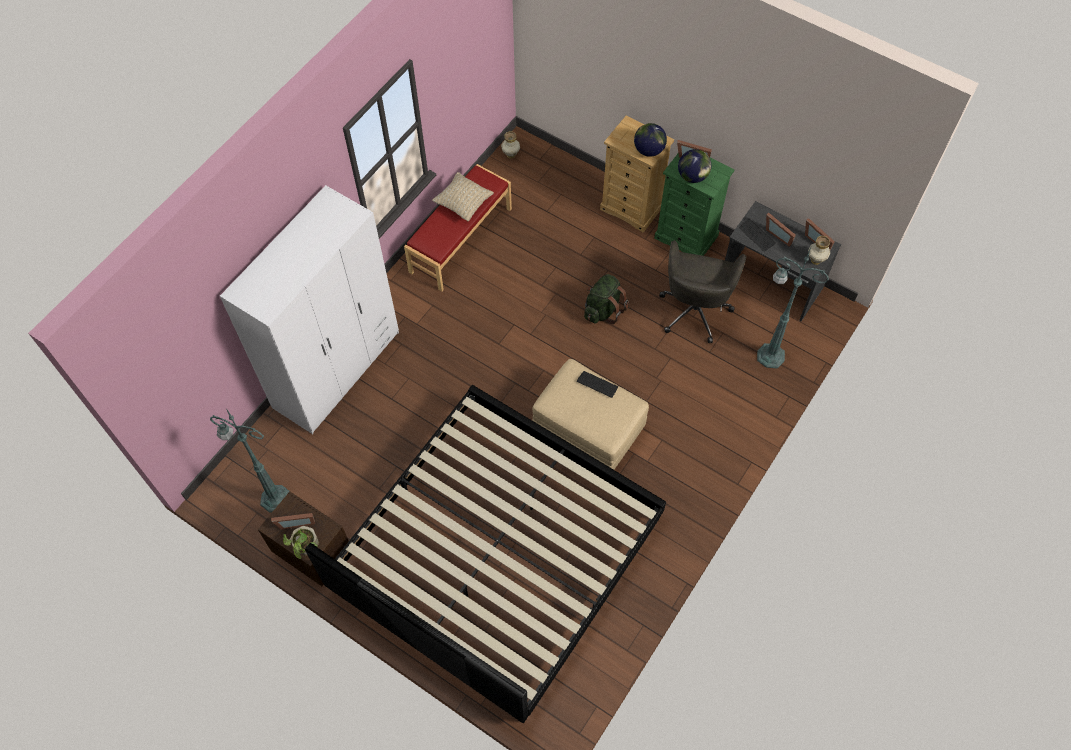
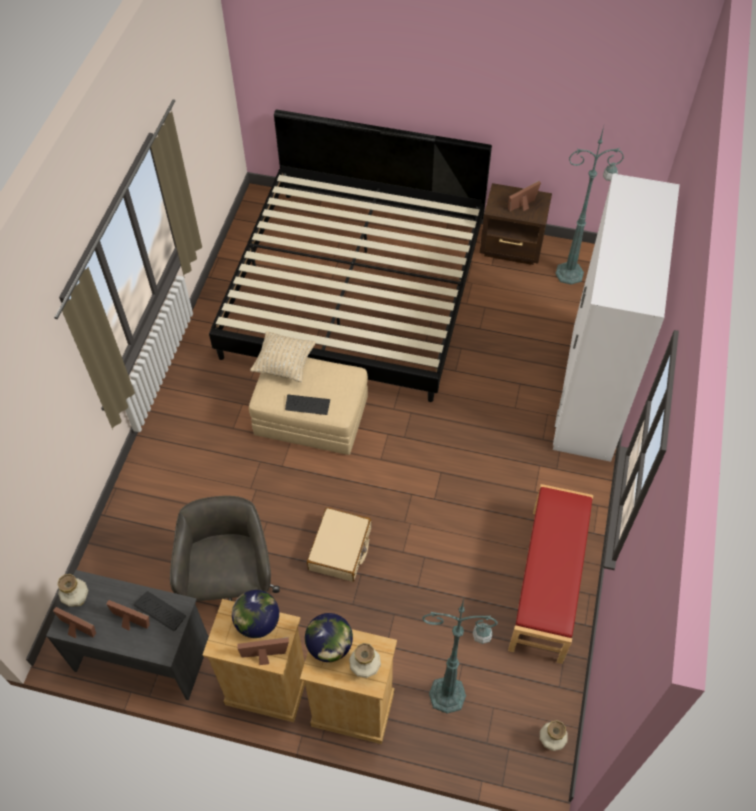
camera: 160 degrees right, 5 degrees down
(304, 547) = (505, 192): potted plant -> none
(463, 204) = (554, 569): beige pillow -> beige pillow (284, 365)
(603, 310) = (340, 549): green backpack -> beige suitcase
(631, 132) = (365, 669): none -> vase
(686, 237) = (266, 688): green dresser -> beige dresser
(769, 355) = (132, 556): green floor lamp -> green floor lamp (449, 695)

